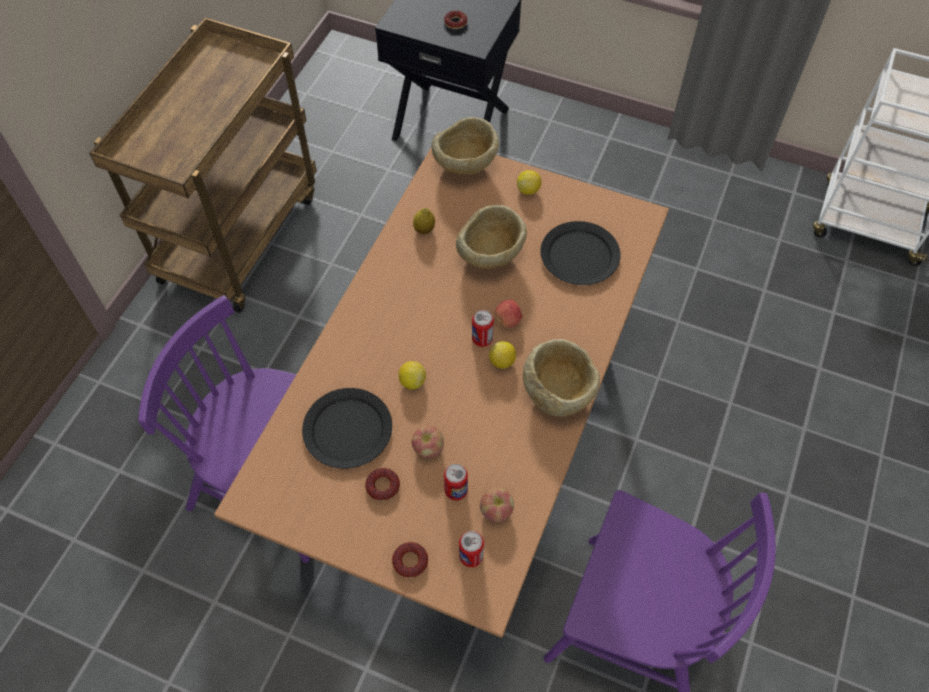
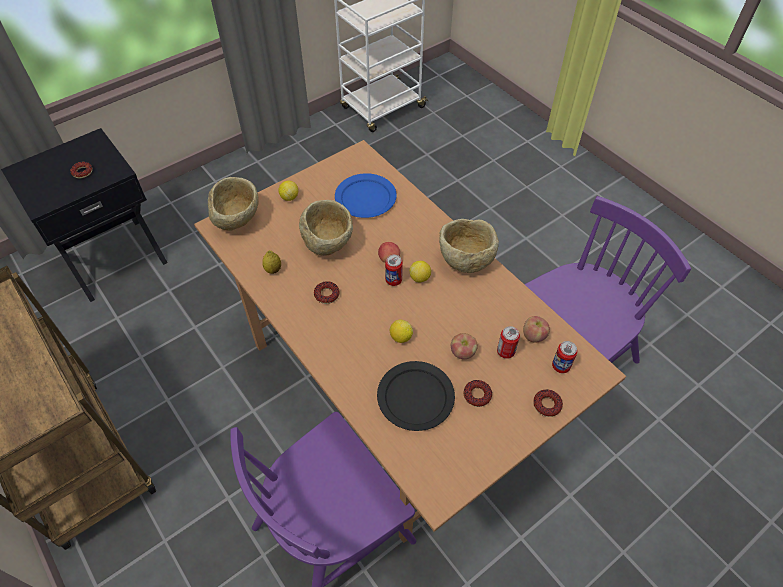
camera: 60 degrees left, 5 degrees down
(423, 290) = (326, 295): none -> donut
(580, 256) = (366, 198): black plate -> blue plate

